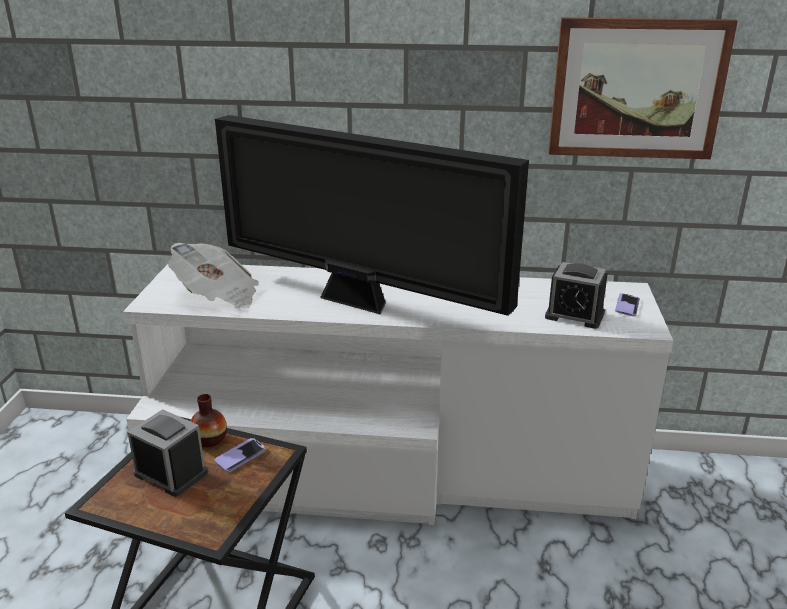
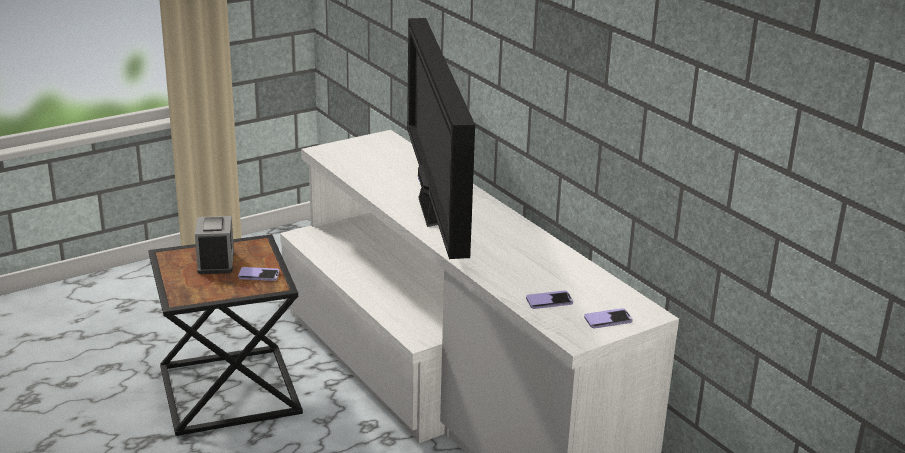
camera: 50 degrees right, 0 degrees up
(209, 439) = (262, 258): vase -> none
(218, 296) = (366, 165): newspaper -> none
(574, 315) = (549, 301): alarm clock -> phone
(636, 89) = (682, 100): picture -> none

